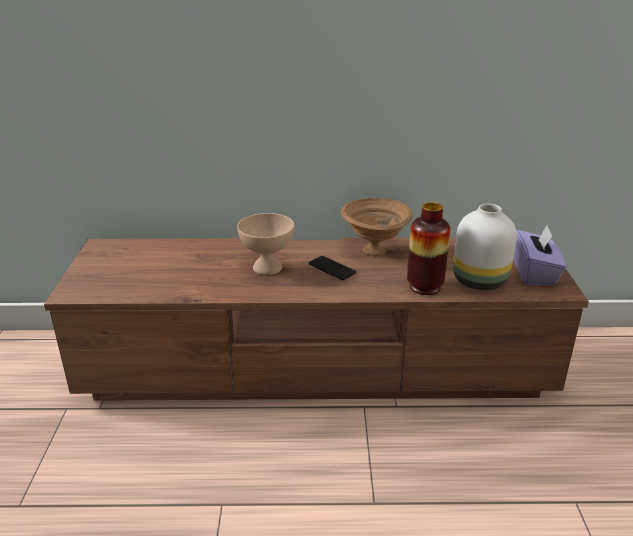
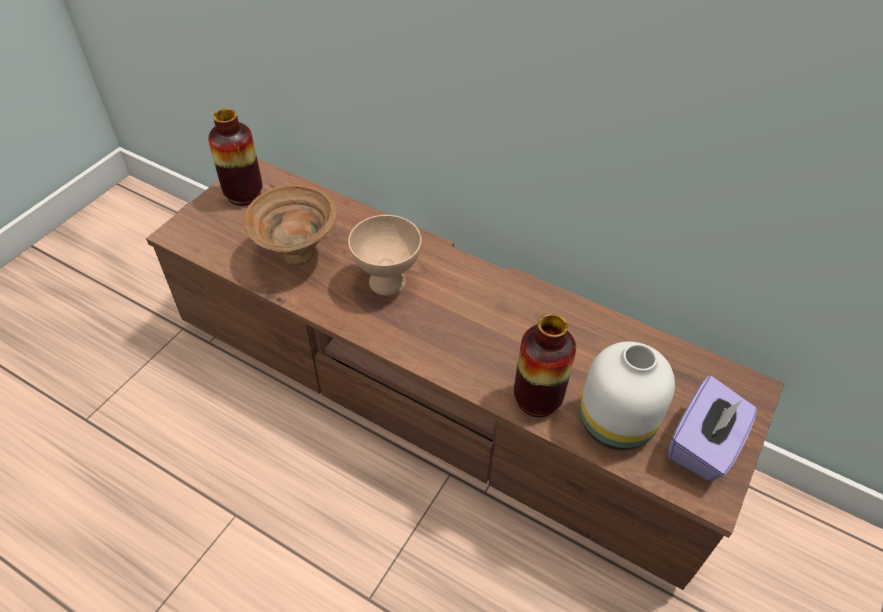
camera: 30 degrees right, 20 degrees up
(107, 258) = (244, 195): none -> vase
(332, 268) = (456, 316): phone -> none
(375, 251) = (531, 310): brown bowl -> brown bowl (298, 257)

